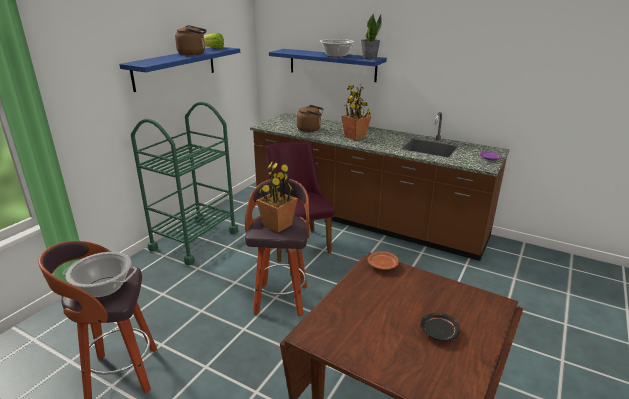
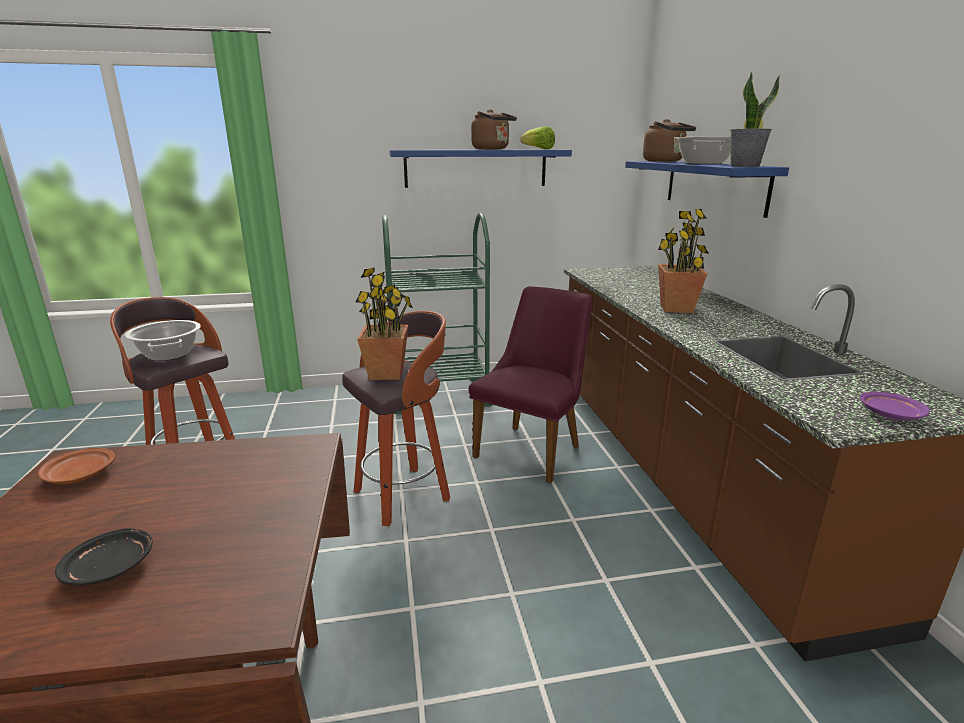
camera: 50 degrees right, 5 degrees down
(310, 129) = (634, 286): brown kettle -> brown kettle (665, 161)
(382, 265) = (304, 454): brown plate -> brown plate (79, 475)

